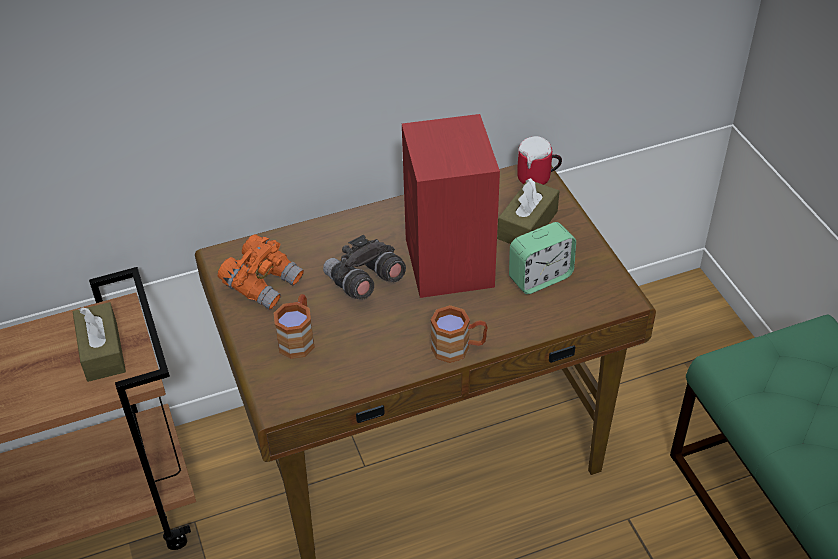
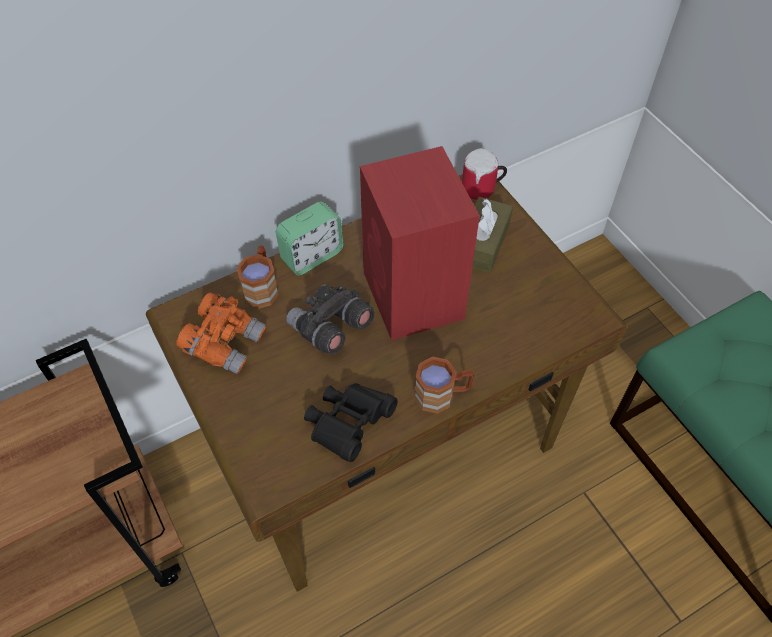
camera: 10 degrees left, 10 degrees up
(102, 351) = (63, 439): brown tissue box -> none
(298, 338) = (274, 403): brown mug -> brown mug (262, 287)
(364, 362) = (348, 424): none -> black binoculars
(540, 277) = (508, 302): alarm clock -> alarm clock (312, 256)

